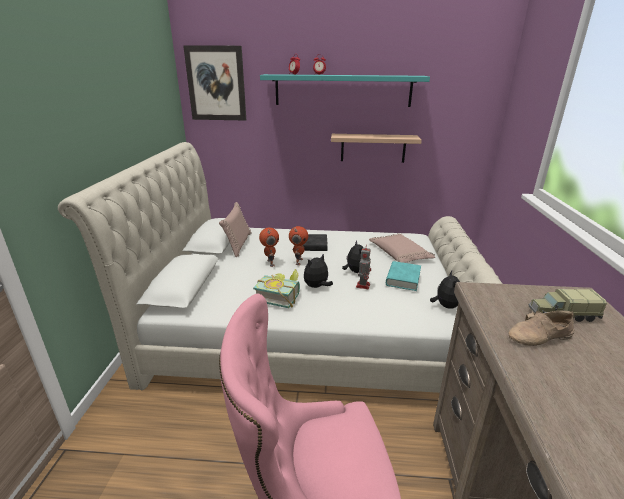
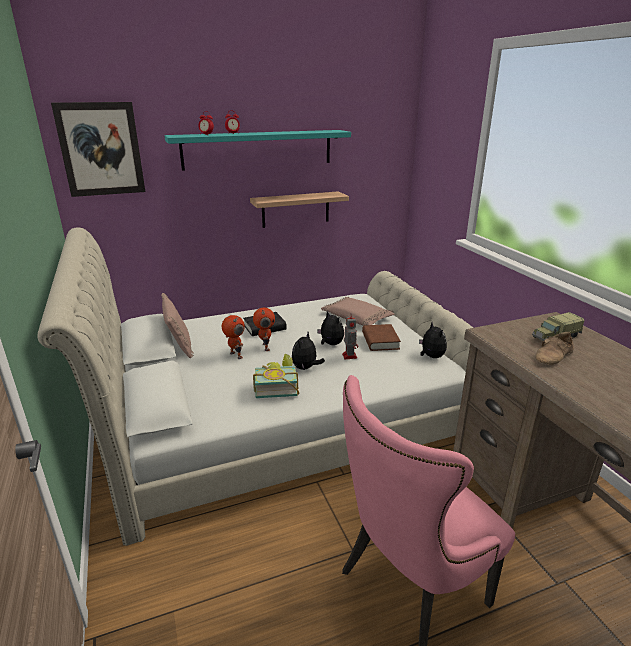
camera: 25 degrees left, 0 degrees up
(403, 279) = (380, 341): turquoise book -> brown book

